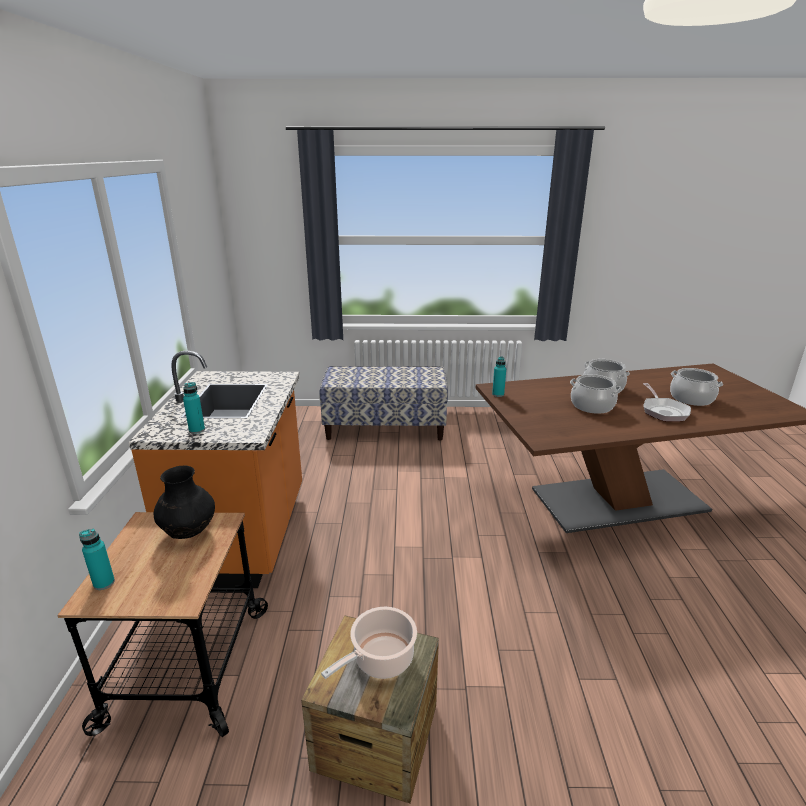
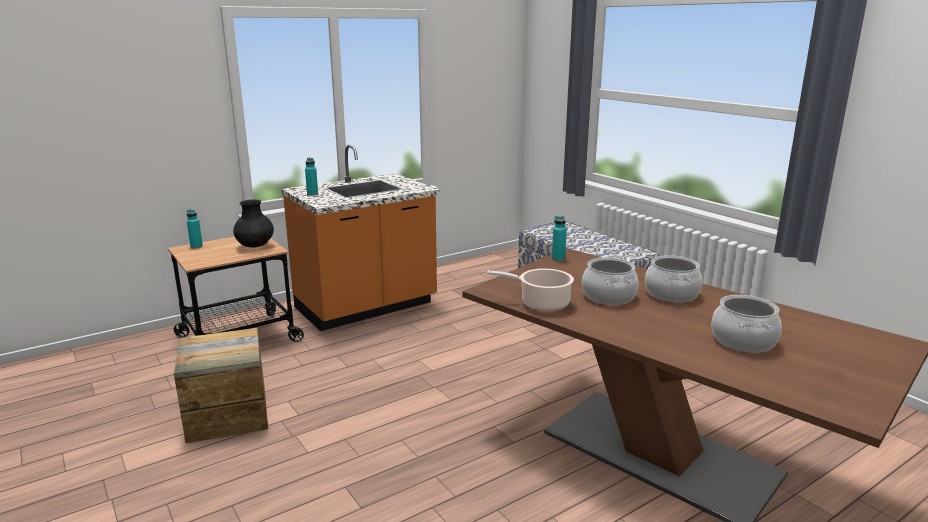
camera: 55 degrees right, 5 degrees down
(380, 660) = (225, 348): cooking pot -> cooking pot (541, 303)
(663, 411) = (666, 330): frying pan -> none

